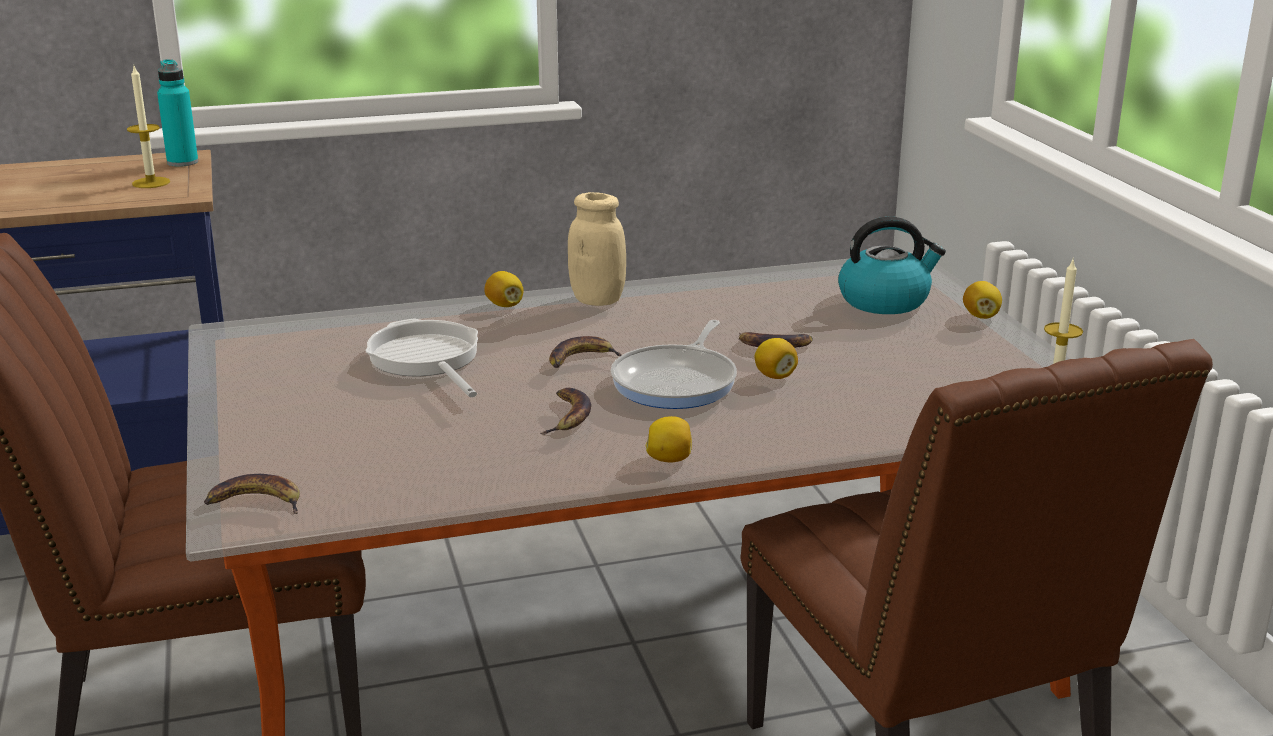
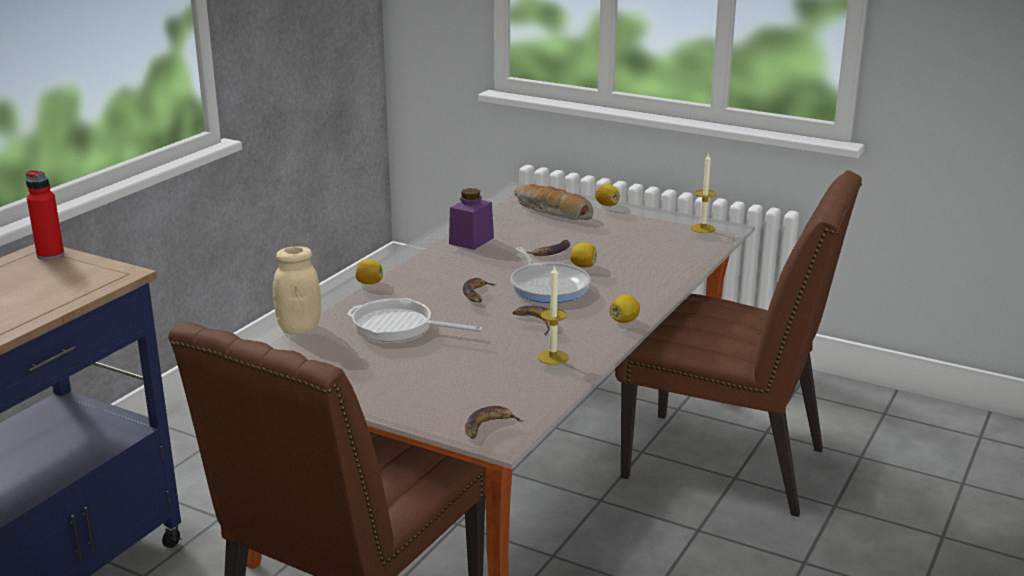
camera: 45 degrees left, 0 degrees up
(151, 183) = (71, 274): candle -> candle (553, 357)
(182, 162) = (50, 255): turquoise bottle -> red bottle
(597, 300) = (412, 262): beige jar -> beige jar (299, 329)
(711, 300) = (471, 241): none -> purple jar
(885, 301) = (551, 212): kettle -> bread

